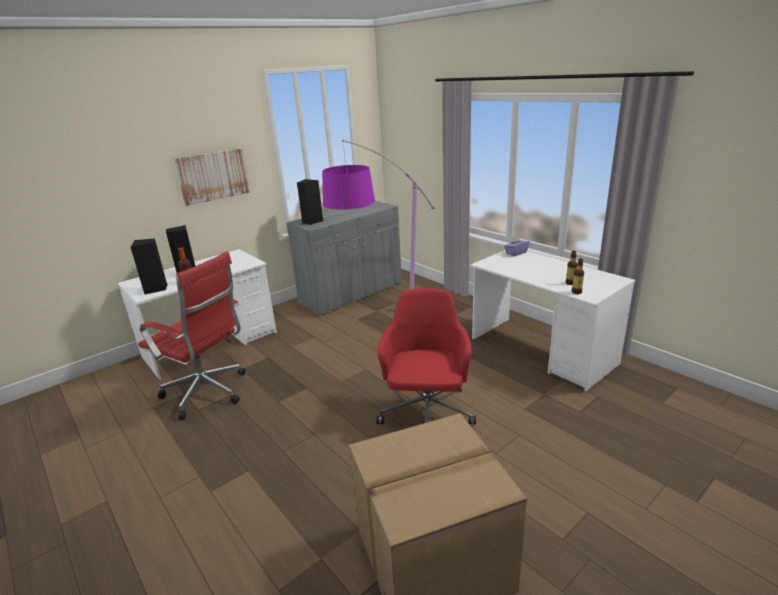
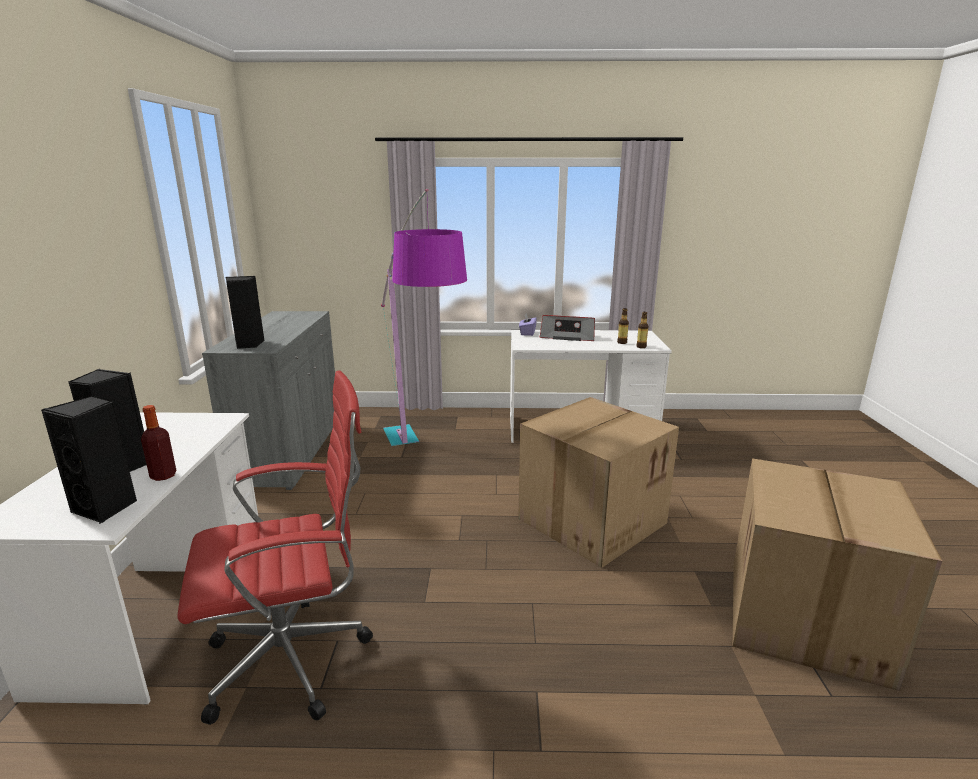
camera: 50 degrees left, 5 degrees down
(213, 176) = (86, 275): picture -> none
(427, 413) = (592, 519): red office chair -> cardboard box
(539, 264) = (568, 336): none -> radio

